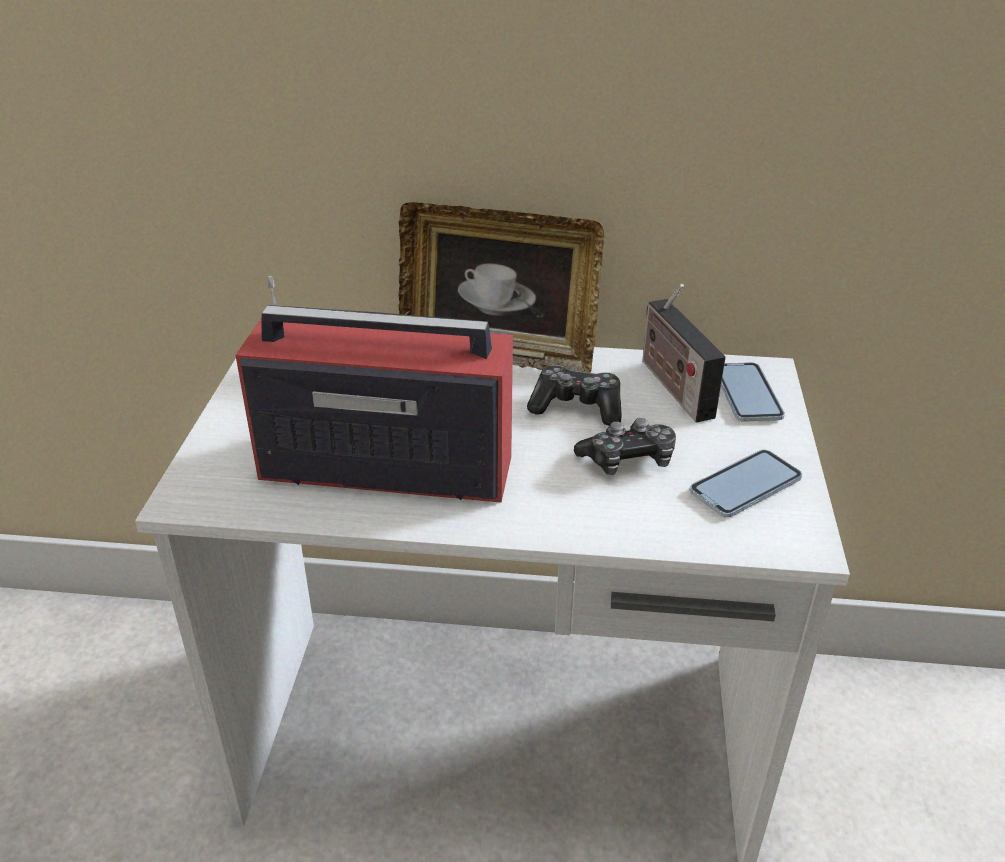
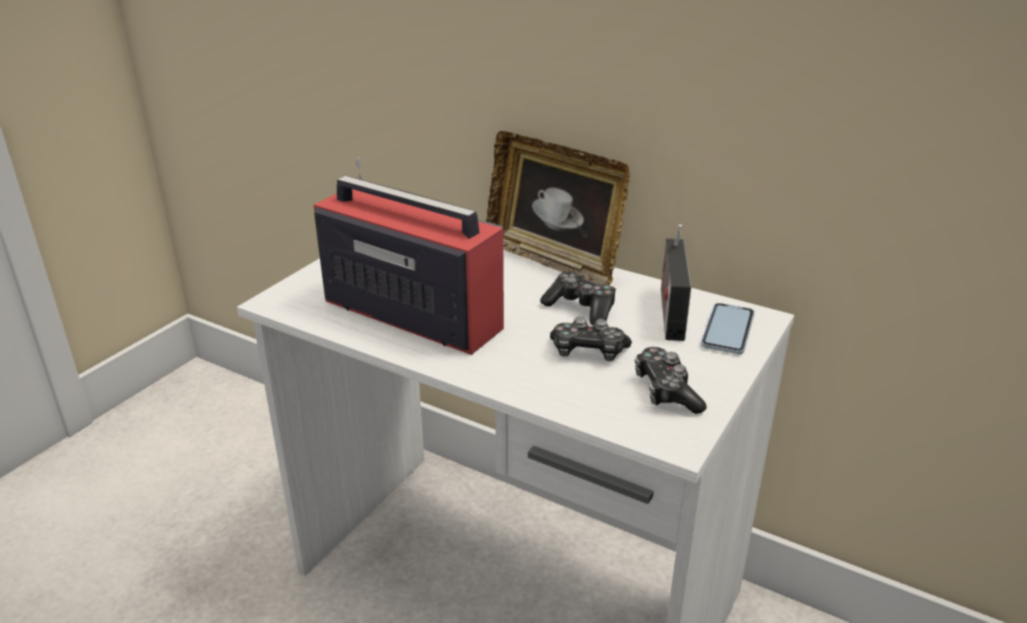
camera: 25 degrees right, 5 degrees down
(745, 485) = (666, 391): phone -> game controller

